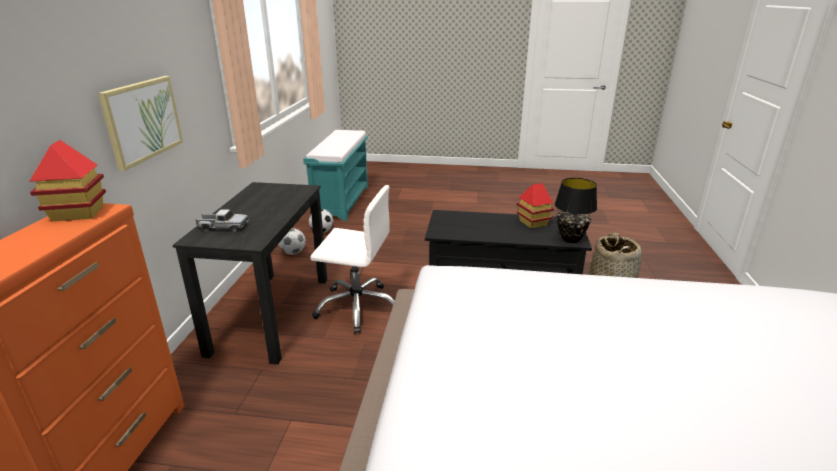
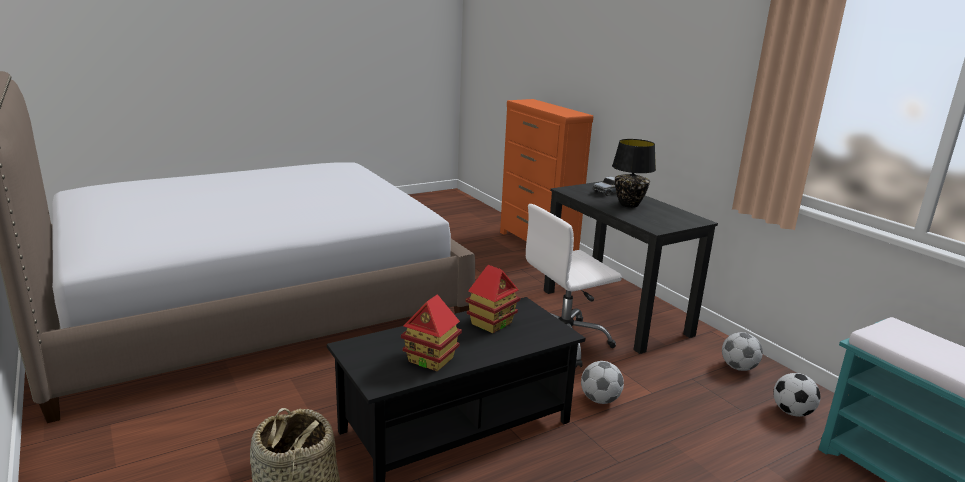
camera: 140 degrees right, 5 degrees down
(78, 213) = (571, 112): toy house -> toy house (491, 323)
(142, 120) = (663, 99): picture -> none
(401, 268) = (599, 400): none -> football
(570, 239) = (360, 348): black table lamp -> black table lamp (629, 205)

